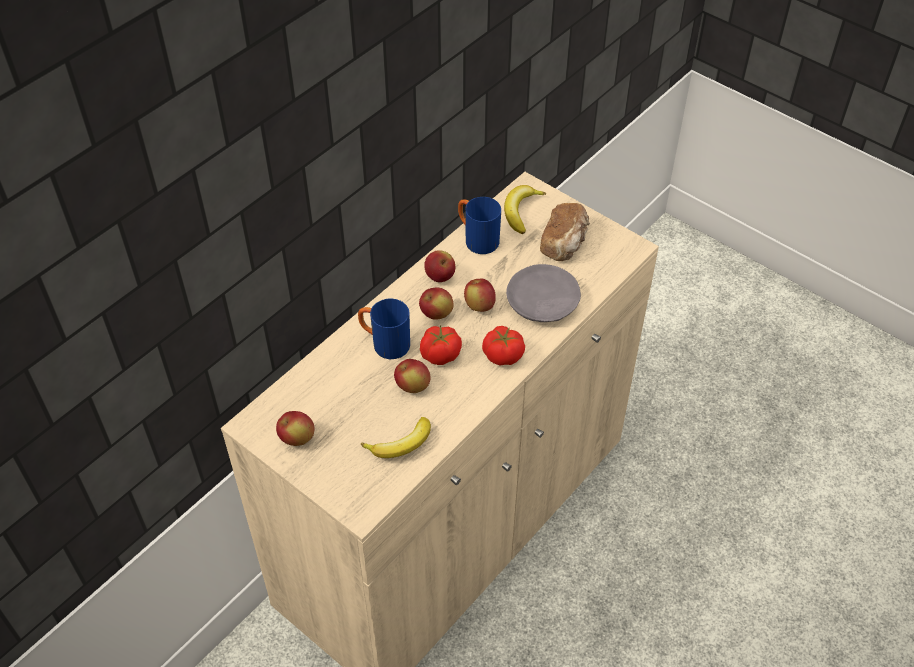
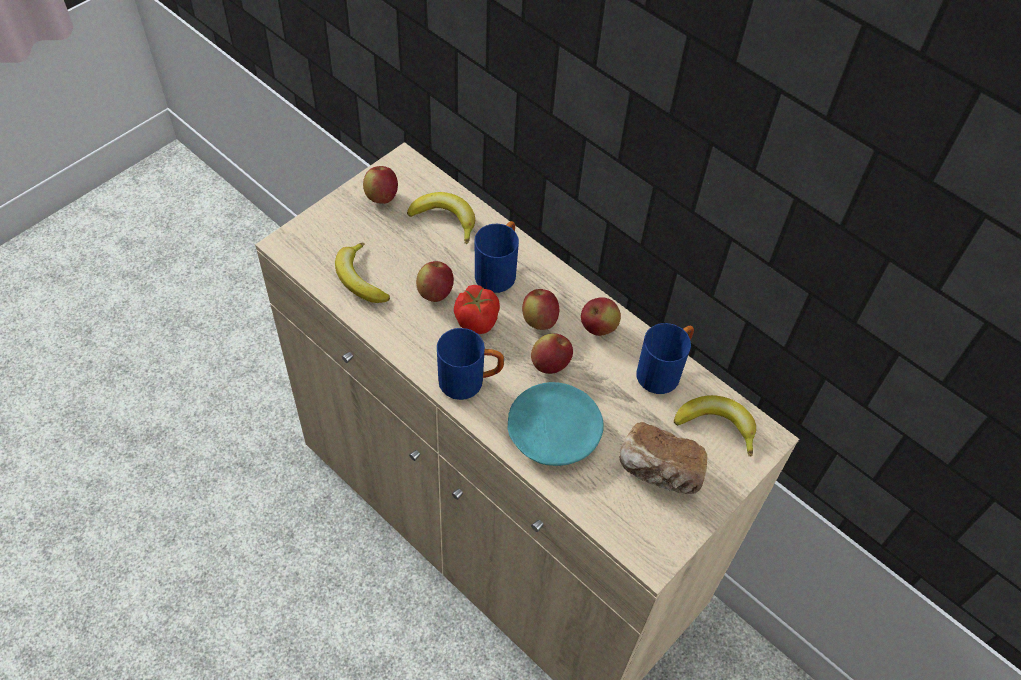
camera: 90 degrees right, 5 degrees up
(325, 385) = (445, 219): none -> banana
(503, 356) = (470, 381): tomato -> blue mug
(542, 303) = (552, 432): grey plate -> turquoise plate

